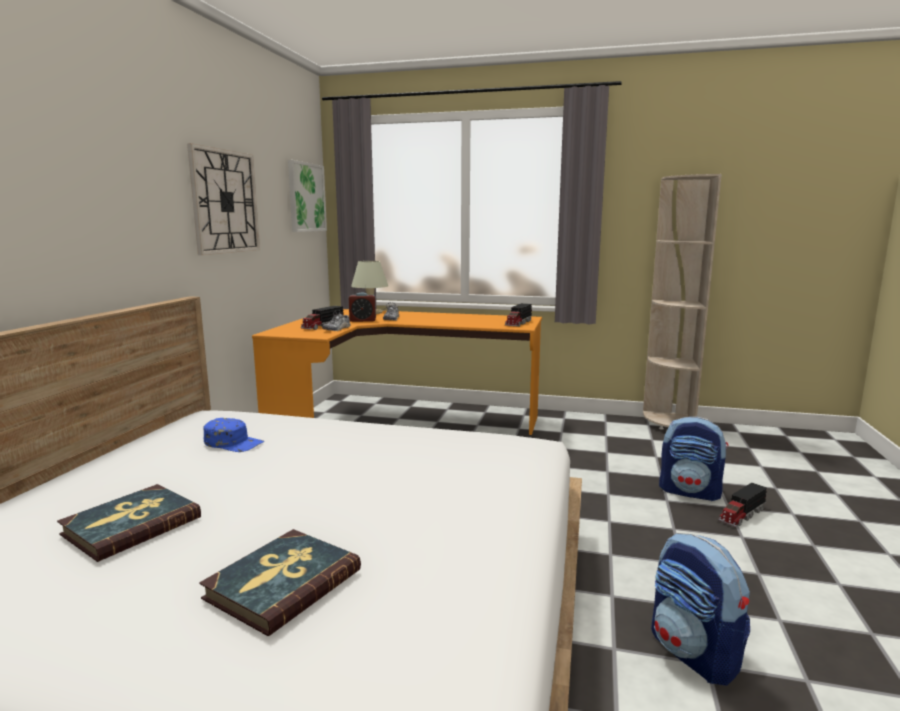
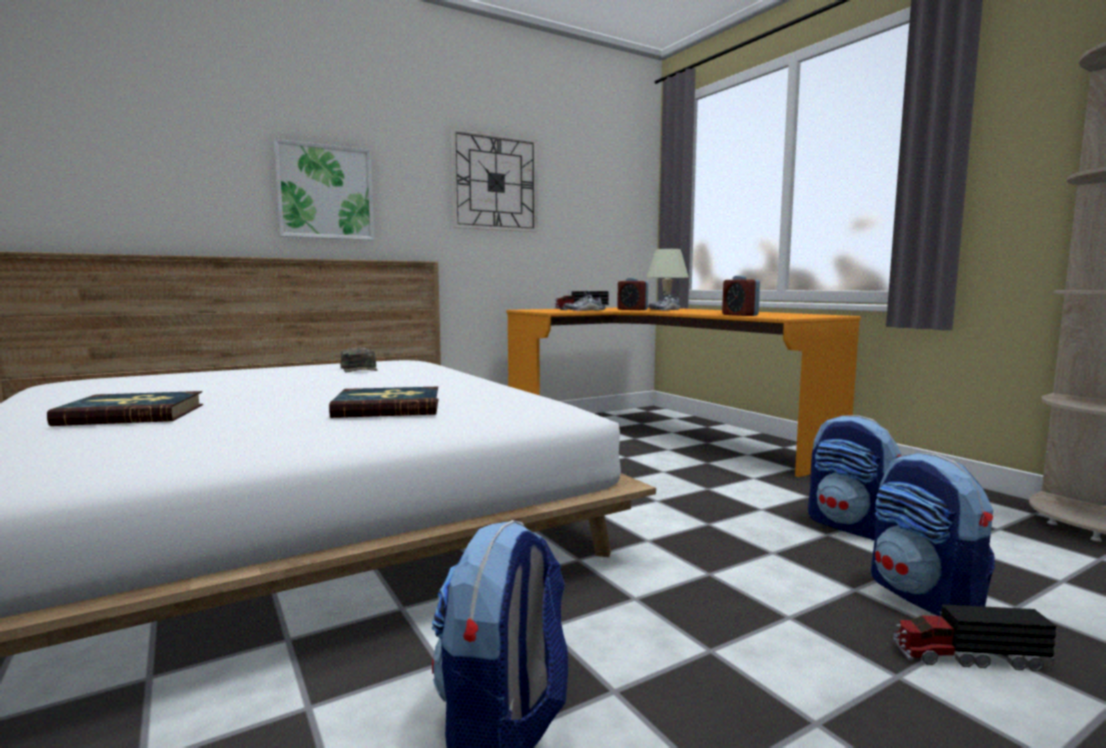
camera: 45 degrees right, 5 degrees down
(131, 525) = (190, 383): book -> book (388, 408)
(234, 443) = (360, 369): blue cap -> green cap
(306, 197) = (623, 186): picture -> picture (325, 192)
(484, 326) = (739, 315): none -> alarm clock
(518, 323) = (795, 316): toy truck -> none
(607, 461) = (851, 526): none -> backpack

